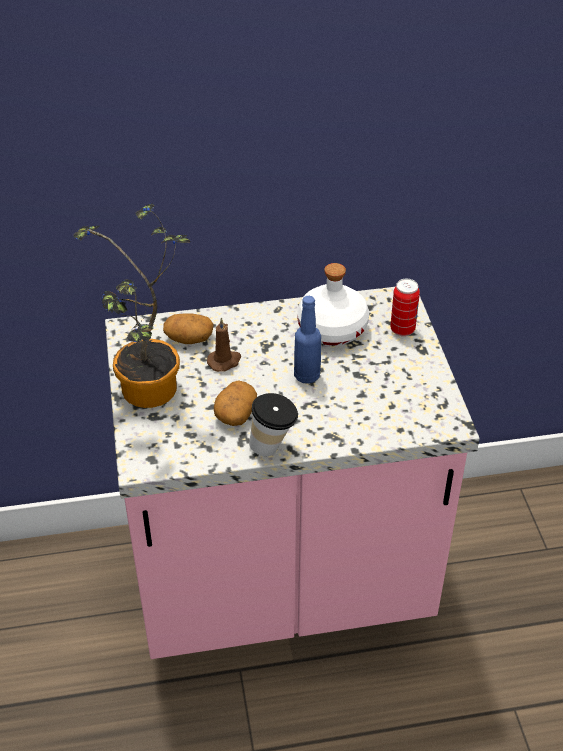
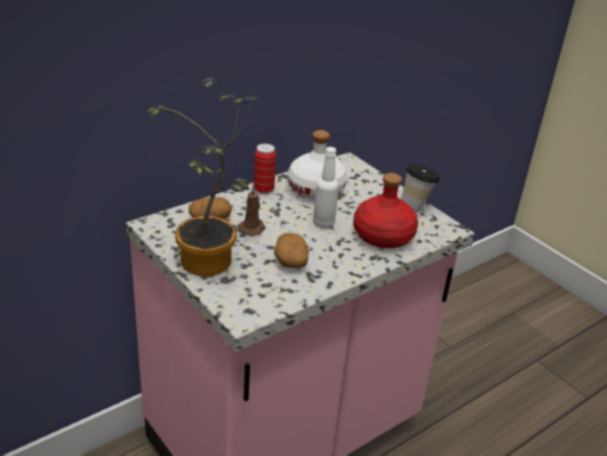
camera: 30 degrees left, 10 degrees down
(273, 447) = (339, 276): cup -> cup (416, 207)
(306, 376) = (323, 223): blue bottle -> white bottle
(363, 411) = (384, 236): none -> red bottle
(402, 330) = (366, 180): can -> can (263, 189)

